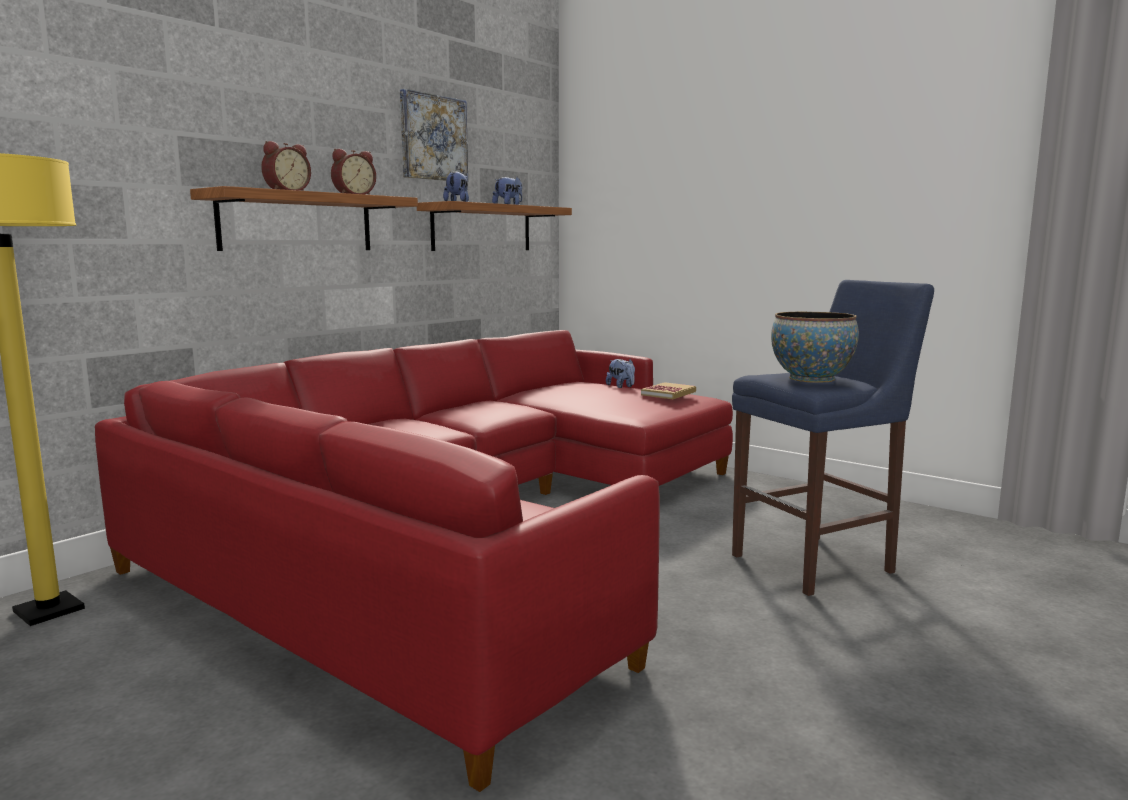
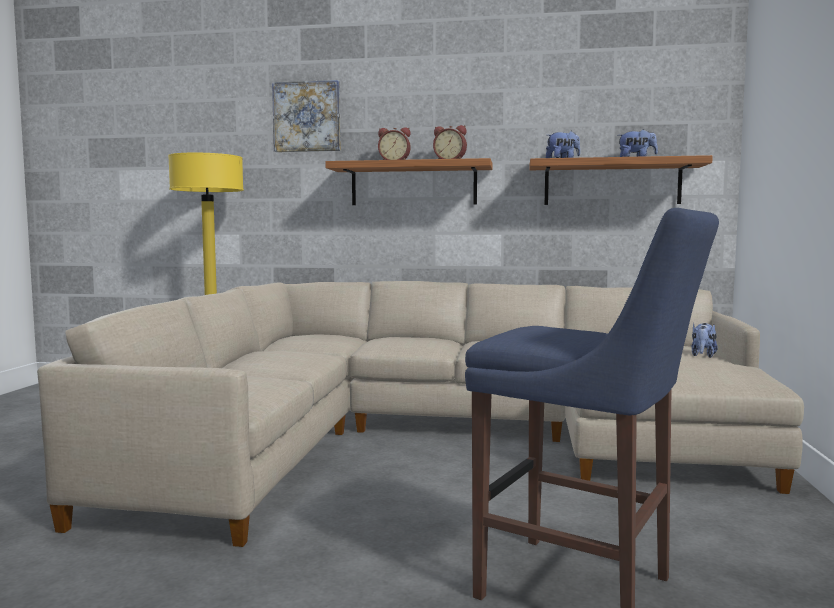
camera: 60 degrees right, 5 degrees down
(433, 138) = (553, 105): picture -> picture (307, 117)
(468, 528) = (437, 438): red sofa -> beige sofa
(668, 393) = (715, 368): book -> none
(811, 379) = (545, 334): bowl -> none

